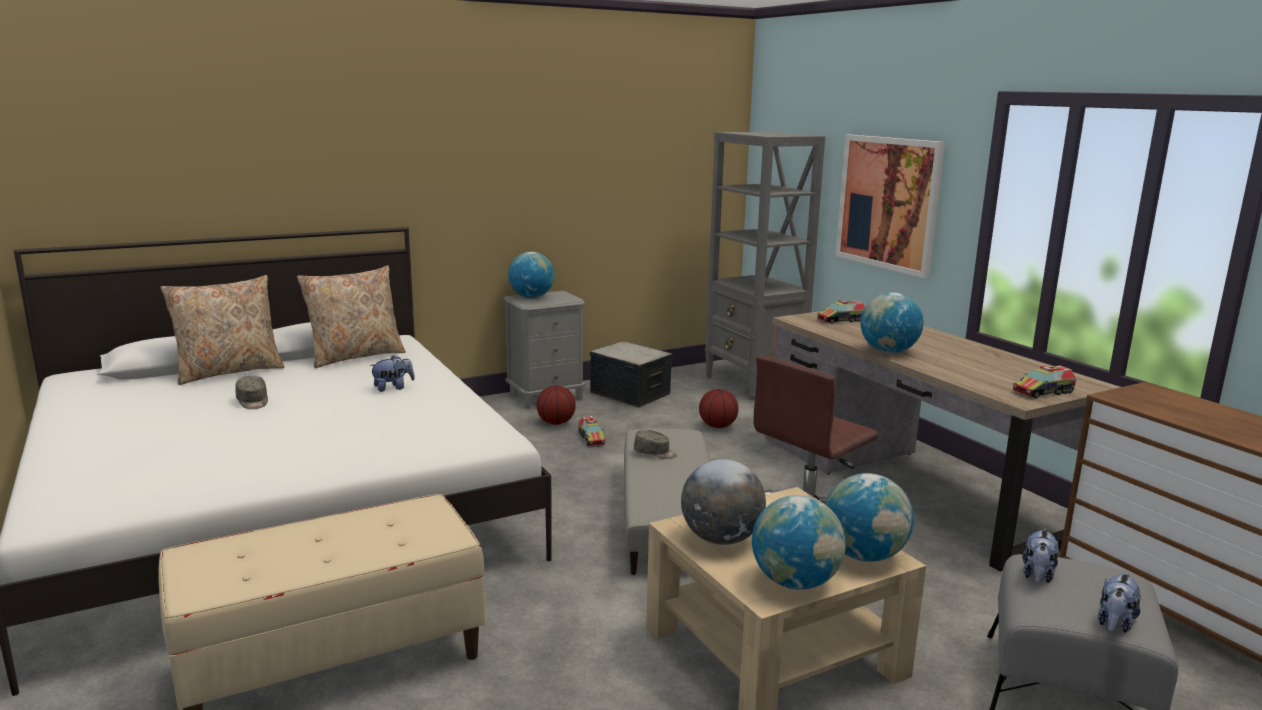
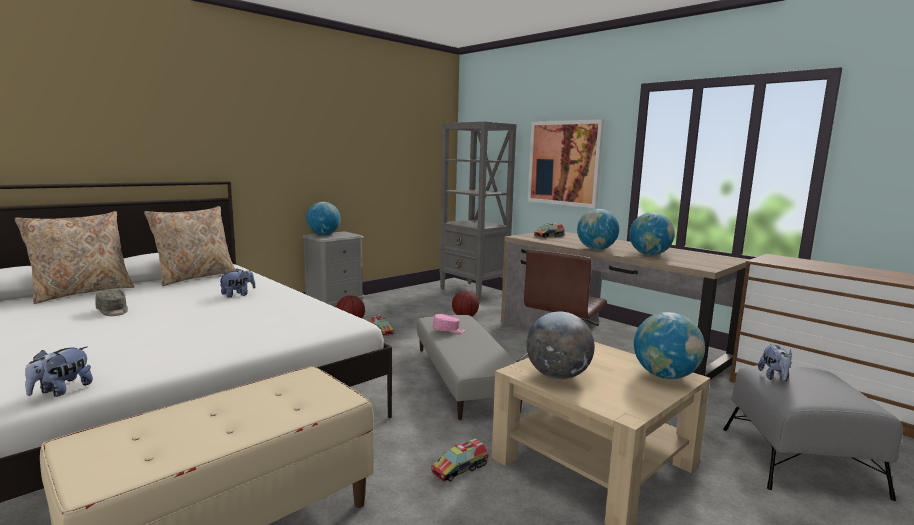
camera: 15 degrees left, 5 degrees down
(630, 394) = (395, 302): storage box -> none
(655, 453) = (448, 330): grey cap -> pink cap
(795, 582) = (636, 400): globe -> globe (649, 254)
(1043, 392) = (711, 263): toy truck -> toy truck (460, 468)
(1114, 623) = (851, 402): plush toy -> plush toy (61, 391)

